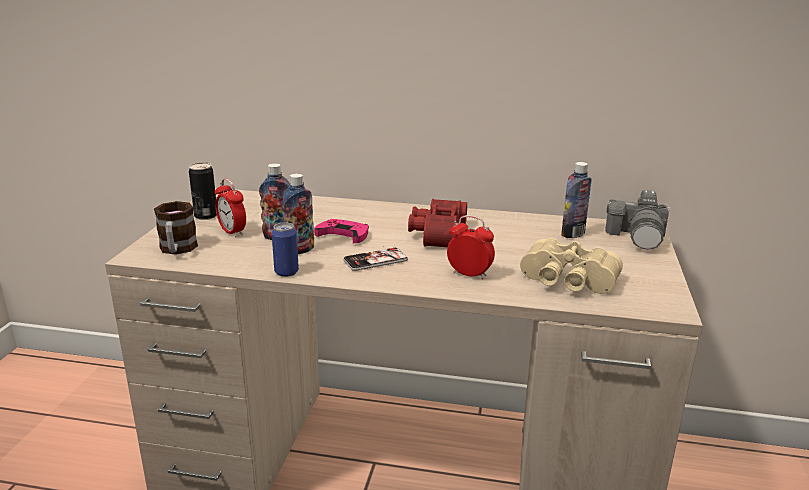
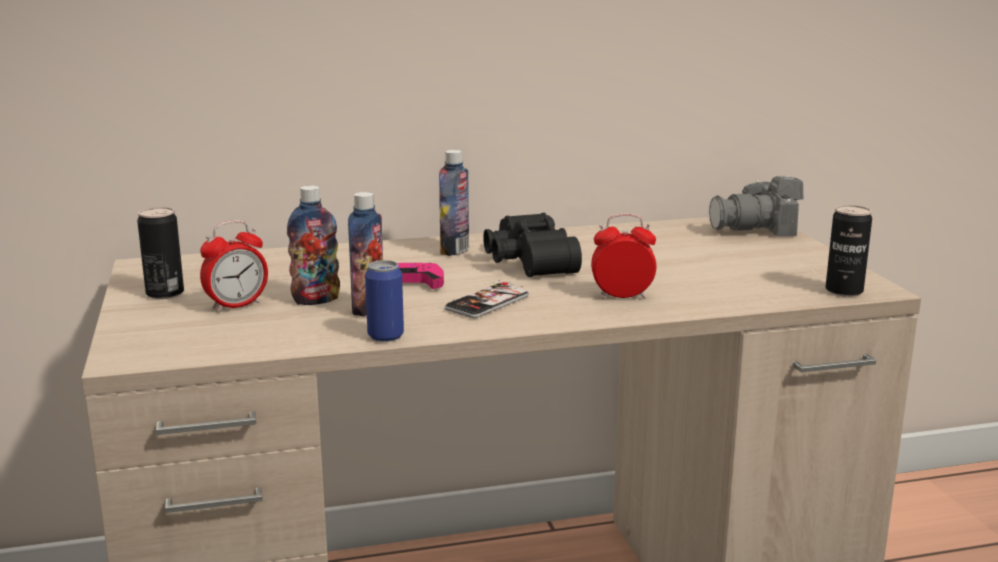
camera: 25 degrees left, 5 degrees down
(177, 250) = (181, 340): mug -> none
(232, 232) = (236, 305): alarm clock -> alarm clock turned 60 degrees counterclockwise
(437, 234) = (526, 262): red binoculars -> black binoculars
(567, 282) = (740, 284): beige binoculars -> none
(573, 234) = (685, 237): bottle -> bottle (454, 250)
(638, 237) = (757, 229): camera -> camera turned 90 degrees clockwise
(642, 305) = (844, 291): none -> can

